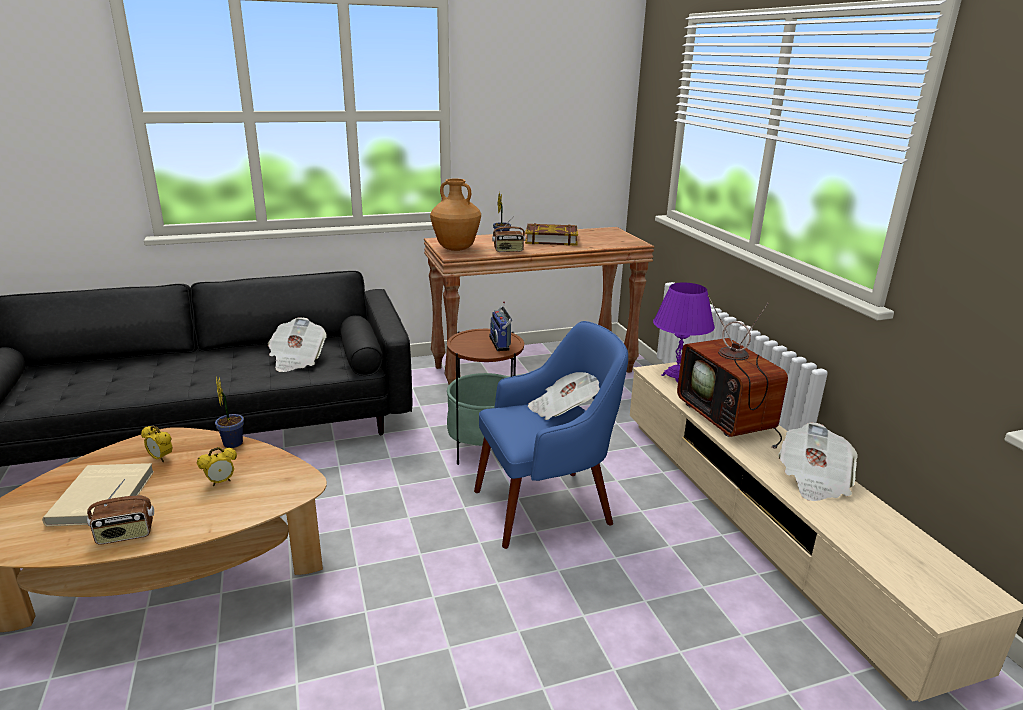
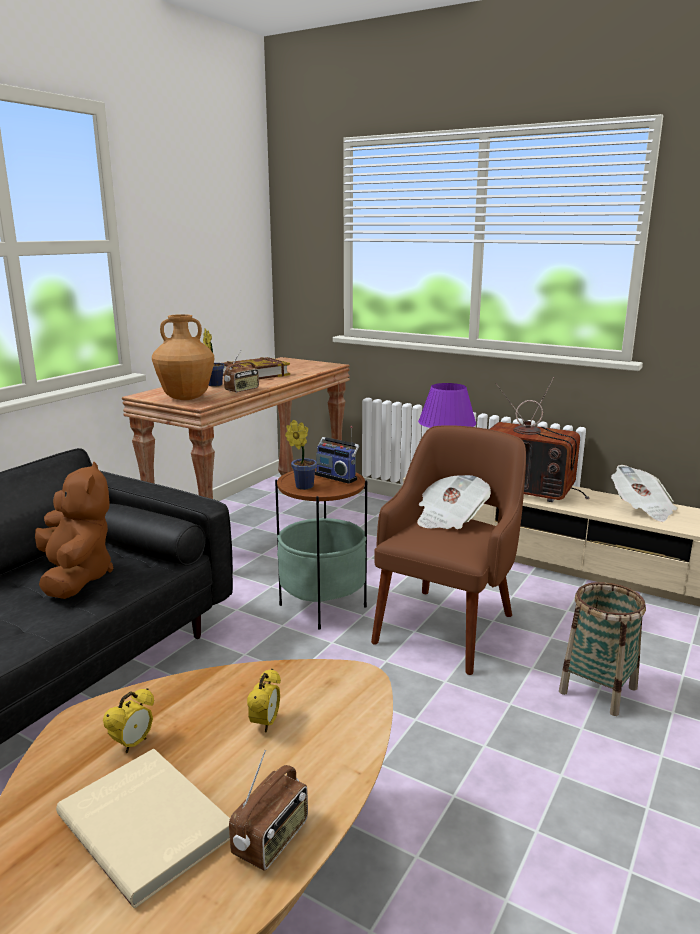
camera: 40 degrees left, 5 degrees down
(161, 459) = (133, 744): alarm clock -> alarm clock turned 45 degrees counterclockwise
(233, 442) = (191, 682): potted plant -> potted plant (302, 486)
(297, 360) = (76, 578): newspaper -> brown plush toy
(546, 506) = (446, 626): blue armchair -> brown armchair
(581, 615) = (598, 690): none -> basket

